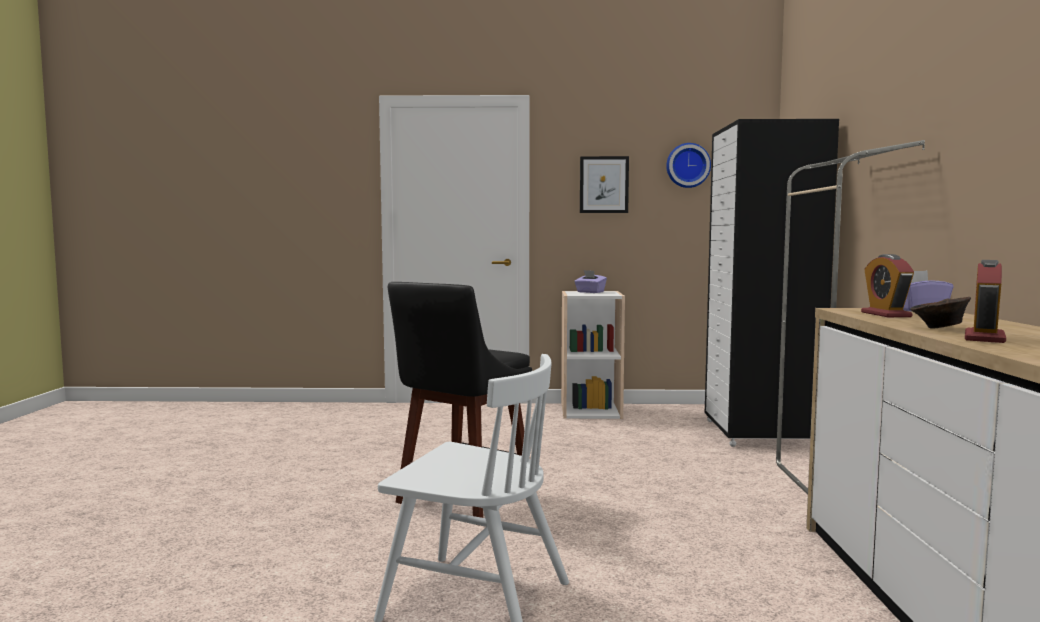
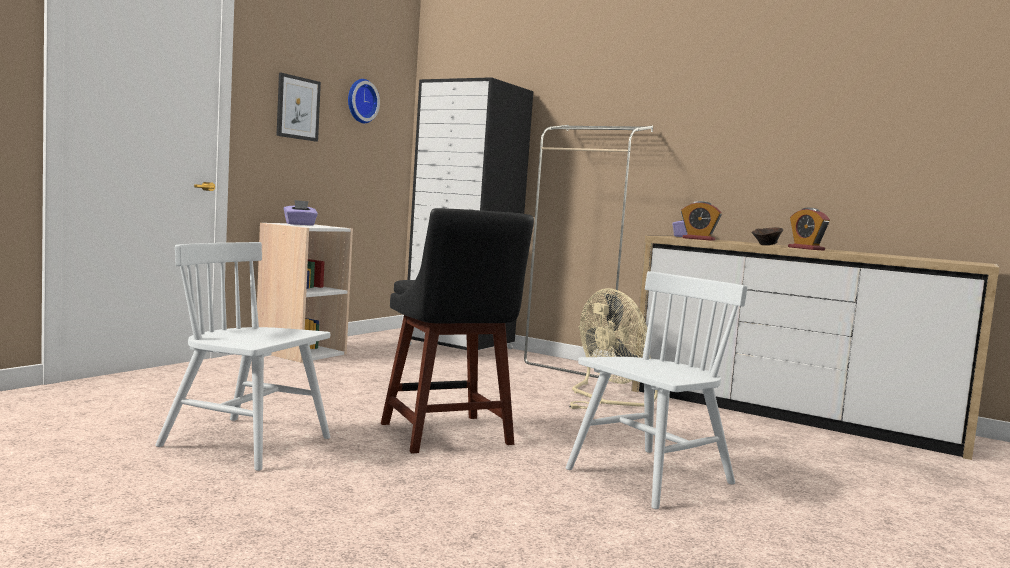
camera: 60 degrees left, 0 degrees up
(349, 462) = (246, 442): none -> white chair
(732, 521) = (602, 398): none -> beige fan

